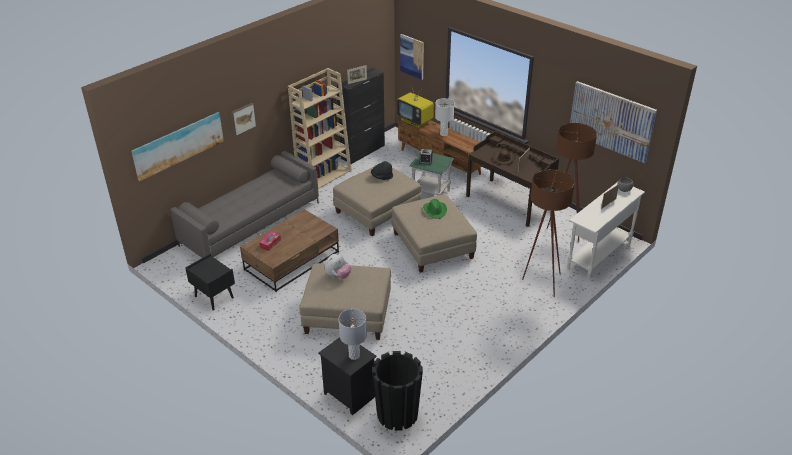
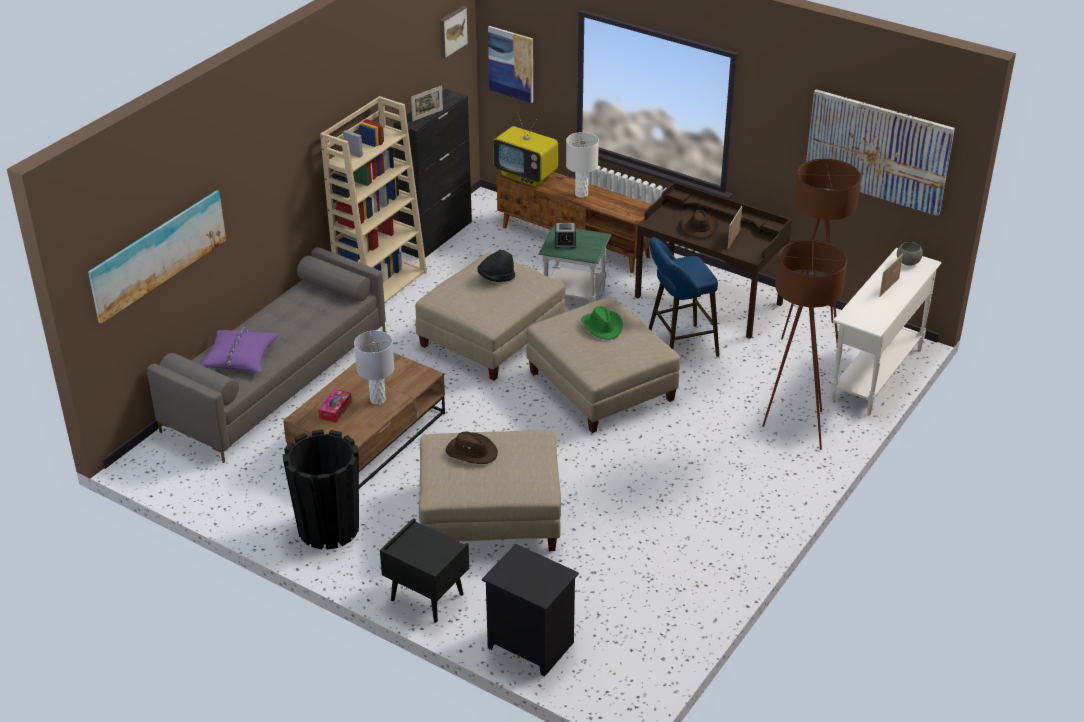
camera: 10 degrees left, 0 degrees up
(213, 297) = (250, 512): black nightstand -> black nightstand (426, 597)
(226, 208) = (240, 357): none -> purple pillow
(242, 118) = (253, 197): picture -> picture (452, 31)
(338, 276) = (471, 452): plush toy -> brown hat
(354, 355) = (543, 576): grey table lamp -> grey table lamp (378, 399)
(397, 414) = (617, 666): black planter -> black planter (328, 528)
(484, 227) = (678, 347): none -> blue stool

